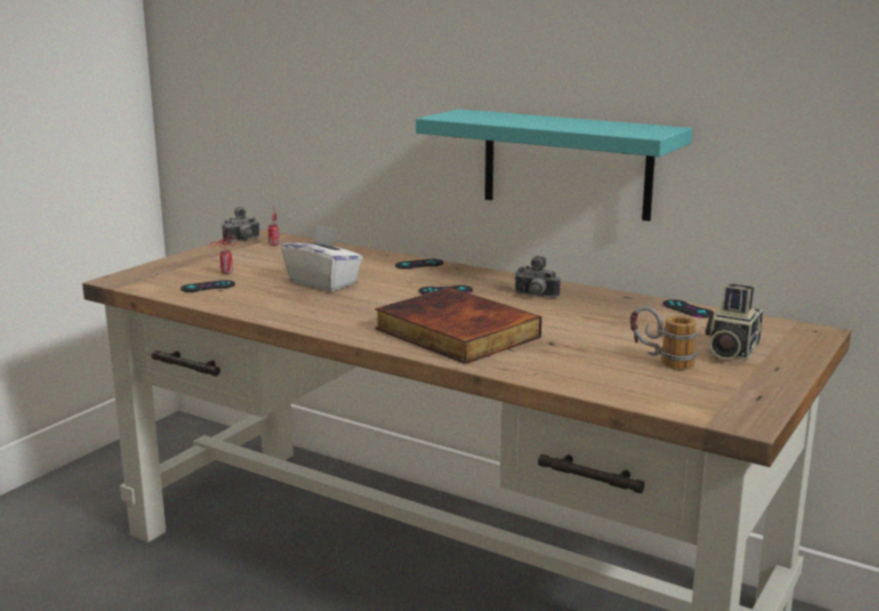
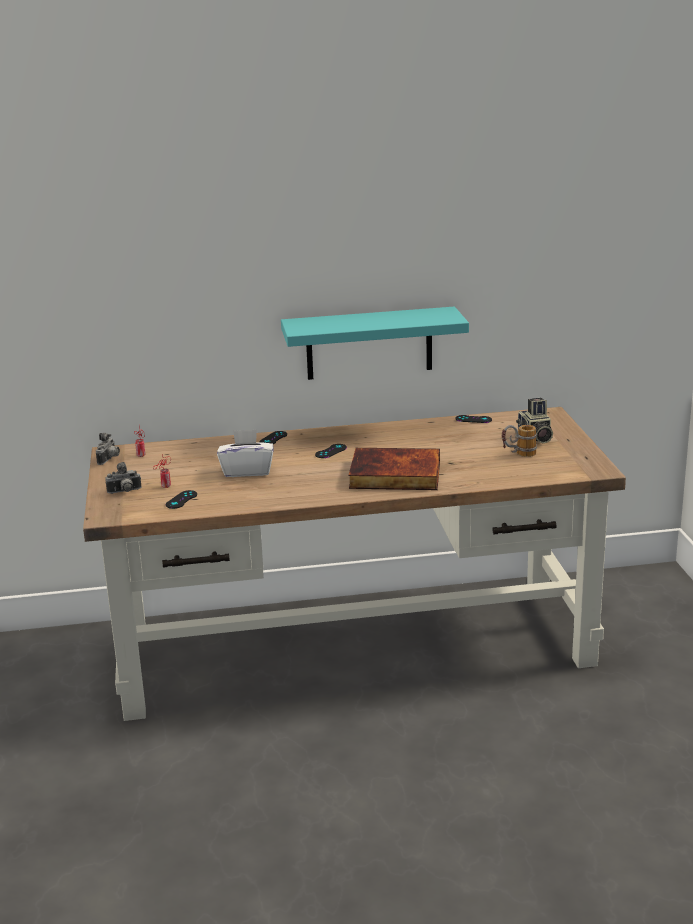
camera: 40 degrees left, 5 degrees up
(535, 296) = (385, 438): camera -> camera (125, 492)

